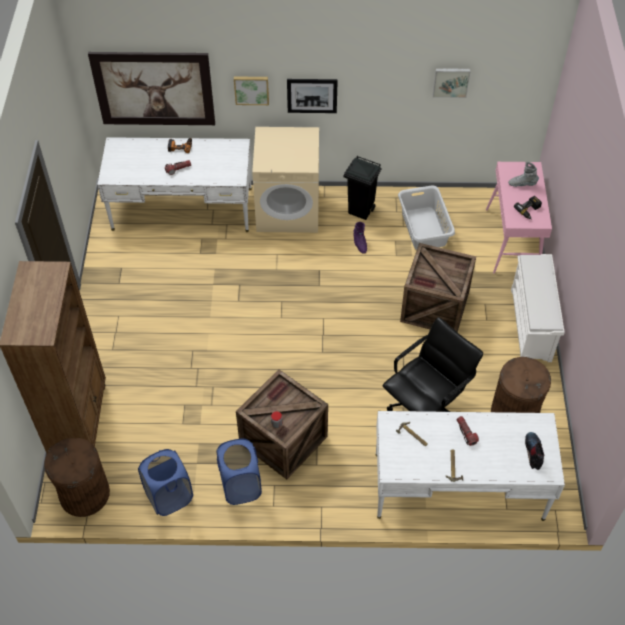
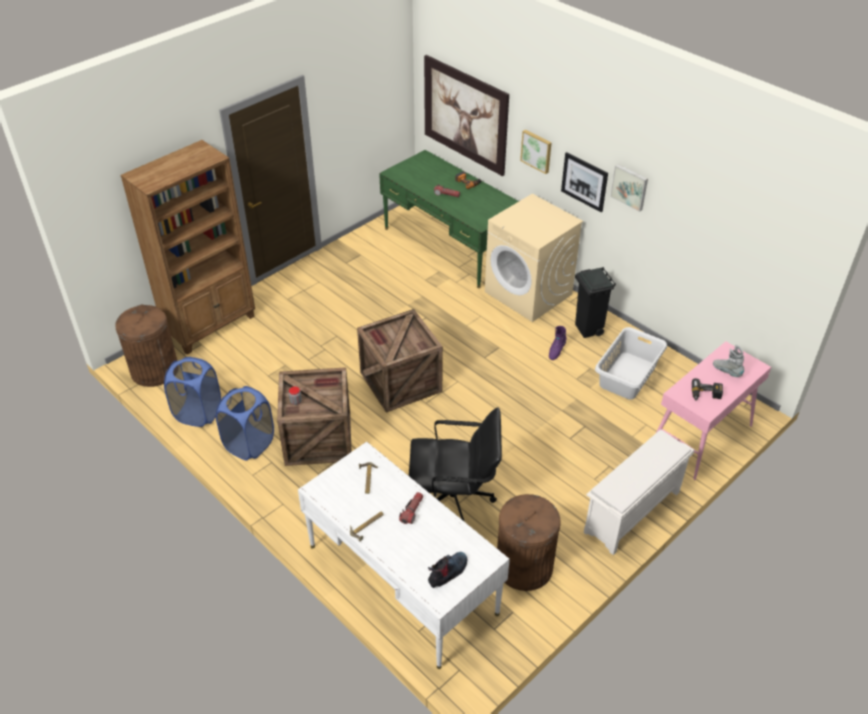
camera: 45 degrees right, 10 degrees down
(182, 209) = (450, 245): white desk -> green desk
(433, 307) = (559, 436): crate -> crate (399, 382)
(451, 81) = (711, 226): picture -> picture (630, 187)

